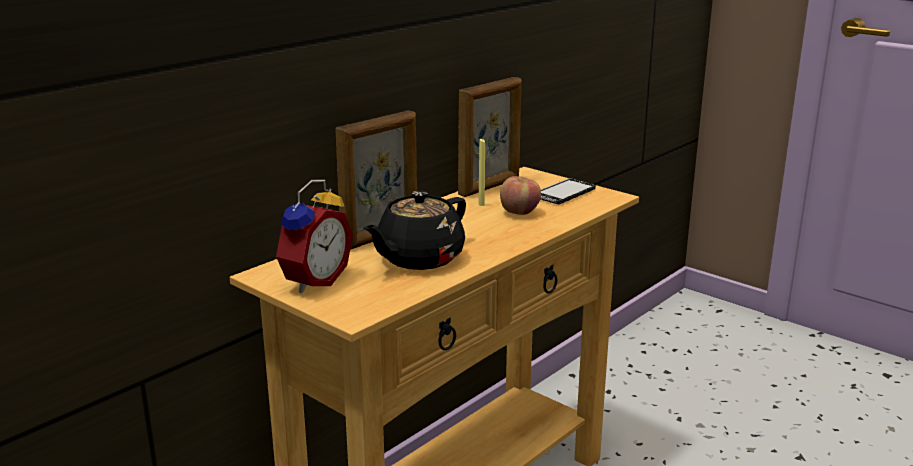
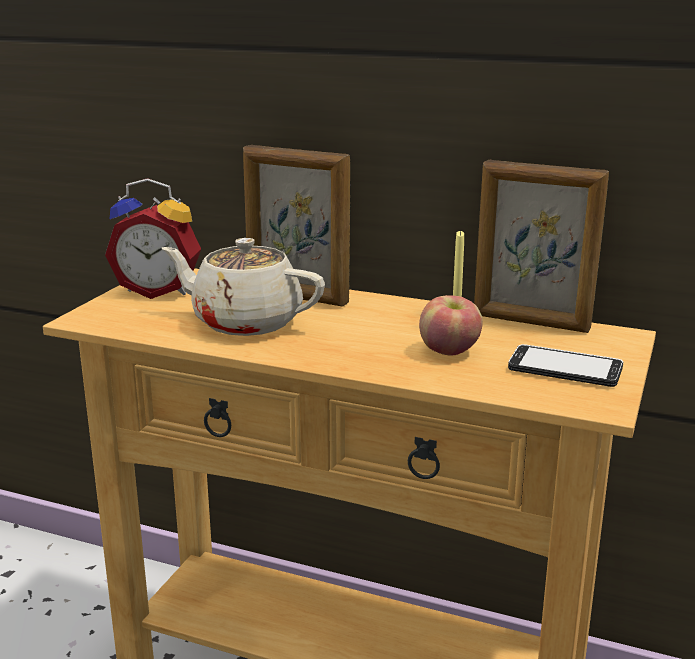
camera: 70 degrees right, 0 degrees up
(418, 258) = (245, 322): black teapot -> beige teapot

